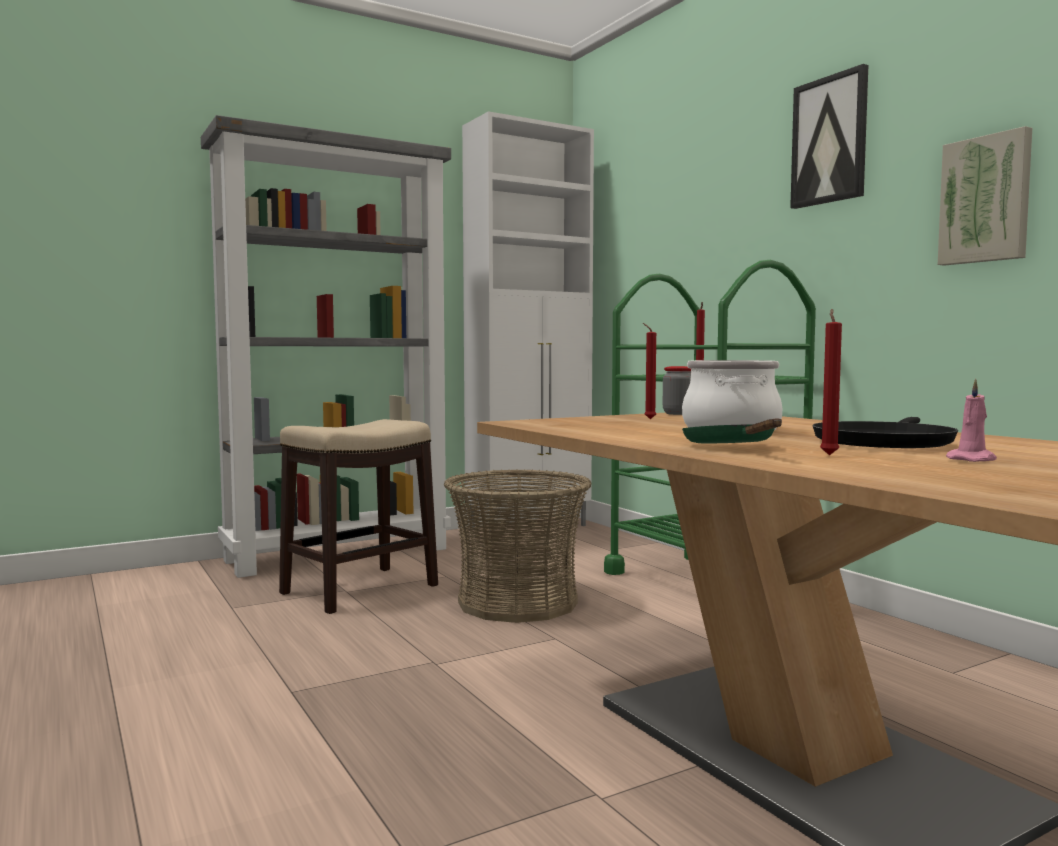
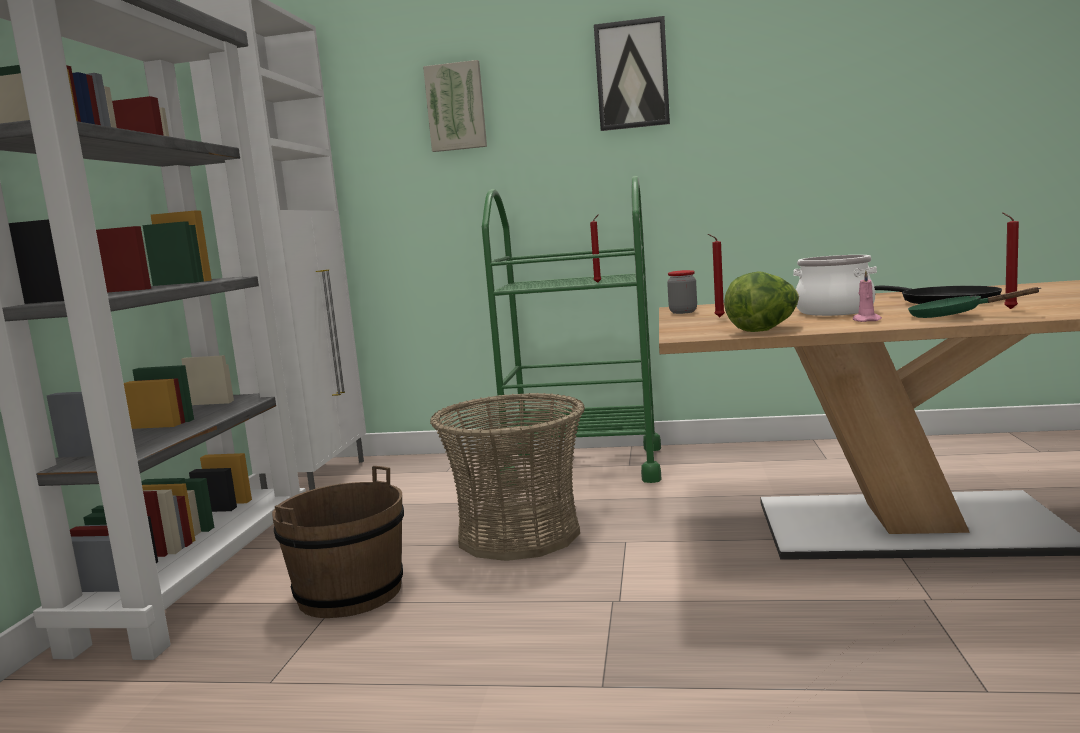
camera: 50 degrees left, 5 degrees up
(361, 589) = (349, 593): stool -> brown bucket
(571, 428) = (764, 330): none -> lettuce
(972, 460) = (1050, 299): pink candle -> pink candle (865, 320)
(986, 200) = (772, 133): picture -> picture (456, 107)

